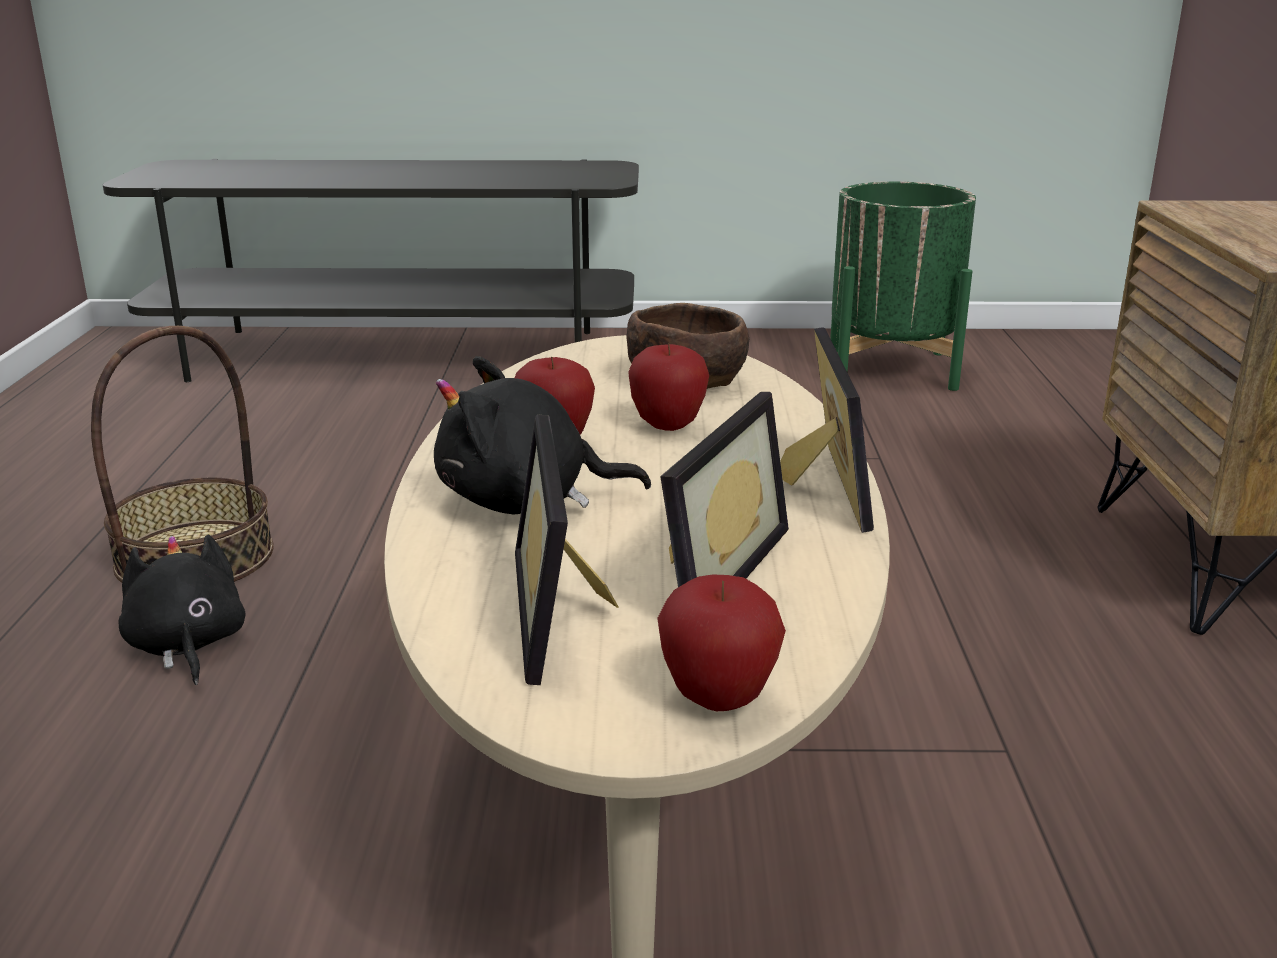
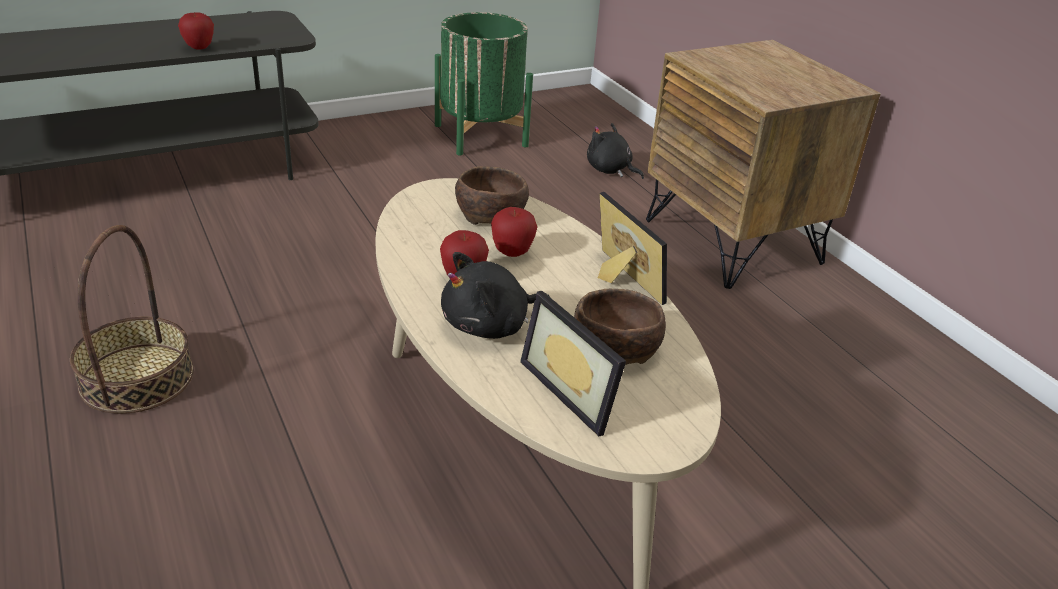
camera: 30 degrees left, 10 degrees up
(187, 646) = (196, 443): black plush toy -> black plush toy (610, 170)
(704, 570) = (614, 347): picture frame -> brown bowl
(718, 700) = (681, 419): apple -> apple (199, 48)

